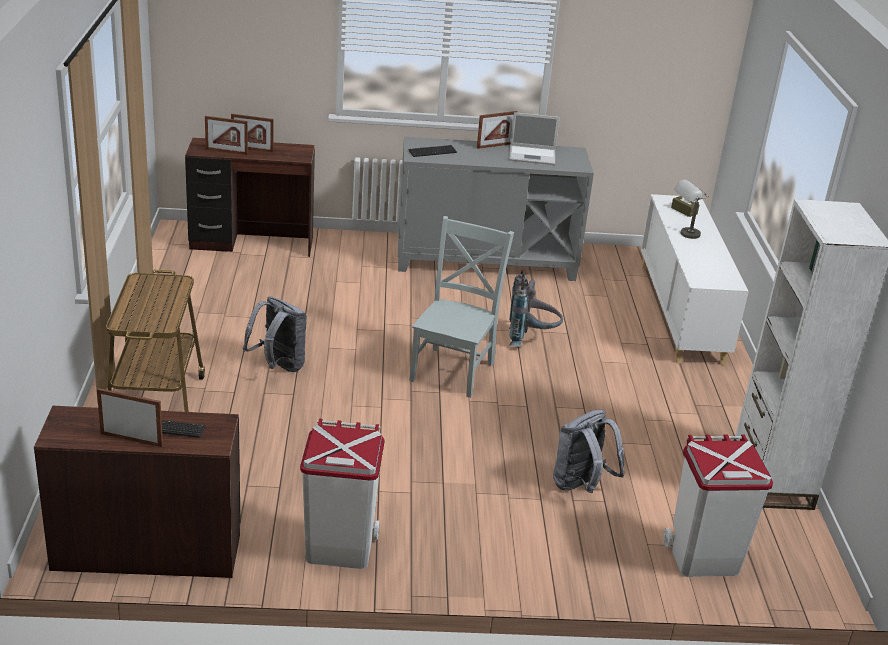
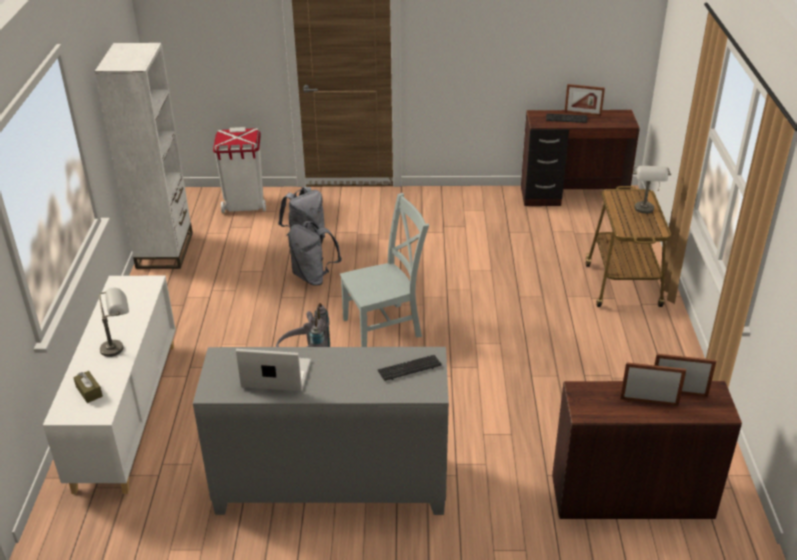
camera: 175 degrees left, 5 degrees up
(138, 302) = (645, 212): none -> grey table lamp
(278, 366) = (539, 321): grey backpack -> grey backpack (314, 277)
(339, 548) = (464, 202): white trash can -> none
(454, 369) = (385, 327): grey chair -> grey chair turned 135 degrees counterclockwise
(495, 146) = (322, 392): picture frame -> none

